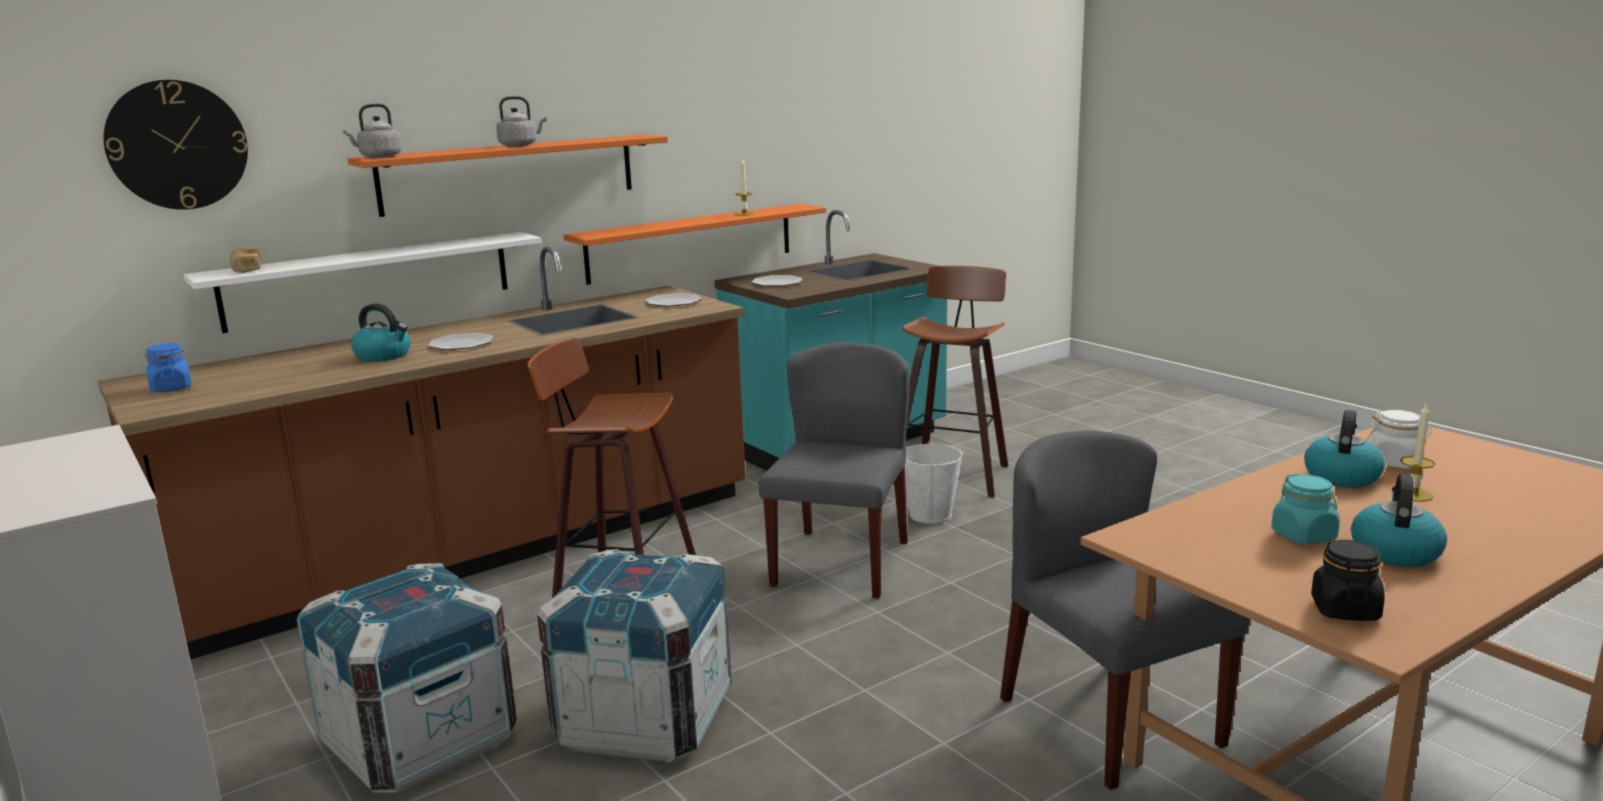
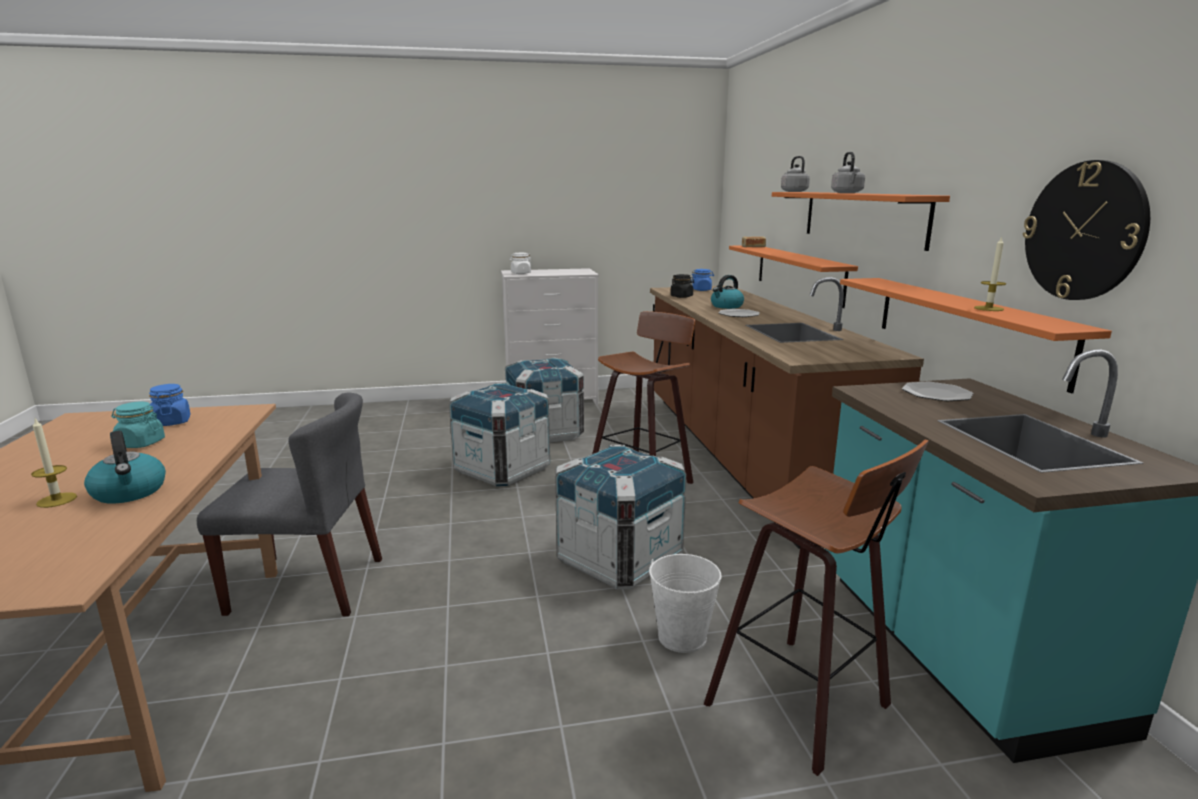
camera: 115 degrees right, 0 degrees up
(177, 145) = (765, 177): wall clock -> wall clock (1084, 231)
(370, 280) = (798, 273): white shelf -> orange shelf
(673, 302) = (833, 352): plate -> none
(840, 562) = (619, 560): grey chair -> crate
(1243, 559) = (172, 422): none -> blue jar
(1344, 610) = (99, 422): black jar -> black jar (682, 296)
(1394, 462) = (77, 527): white jar -> white jar (520, 273)
(1394, 551) = (71, 455): kettle -> none

